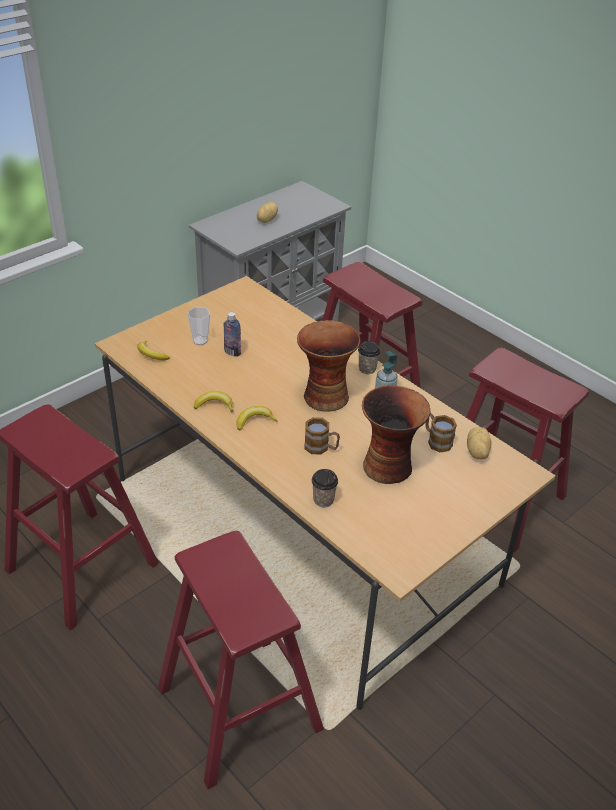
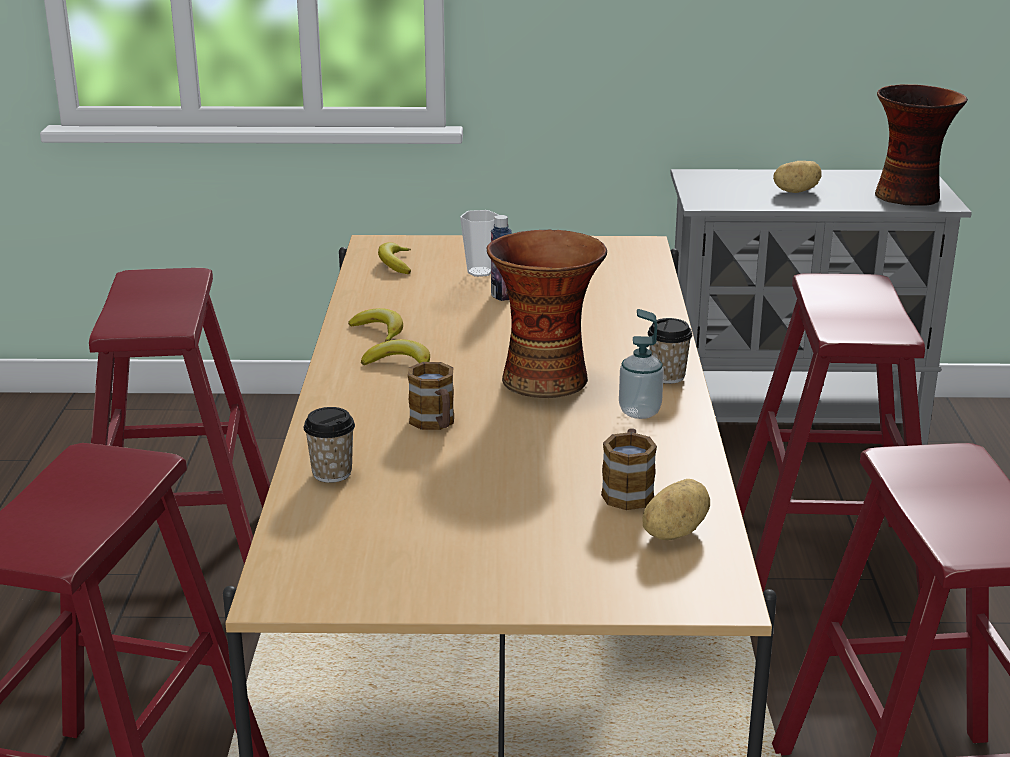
camera: 45 degrees right, 15 degrees down
(388, 466) = (494, 483): vase -> vase (910, 196)

